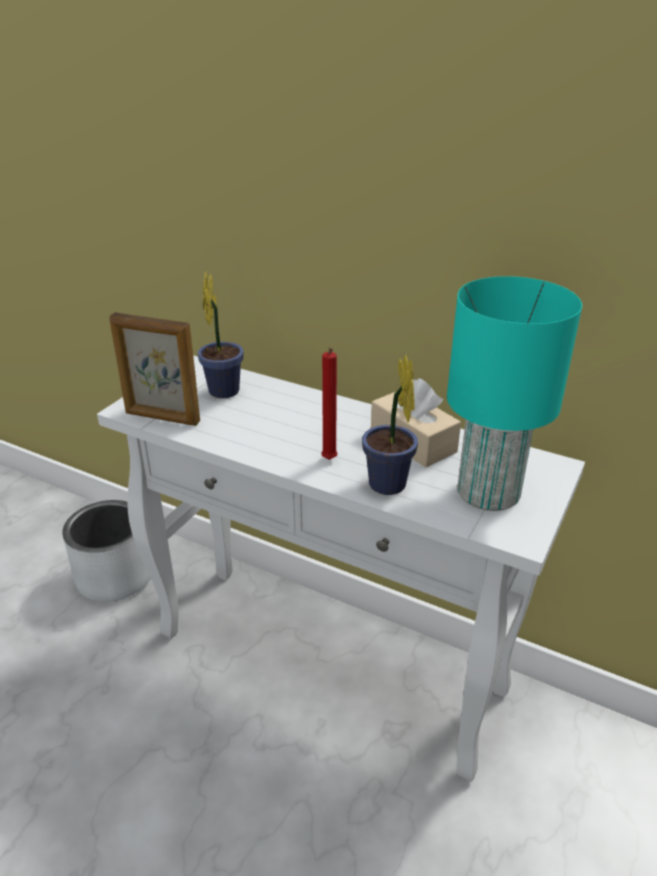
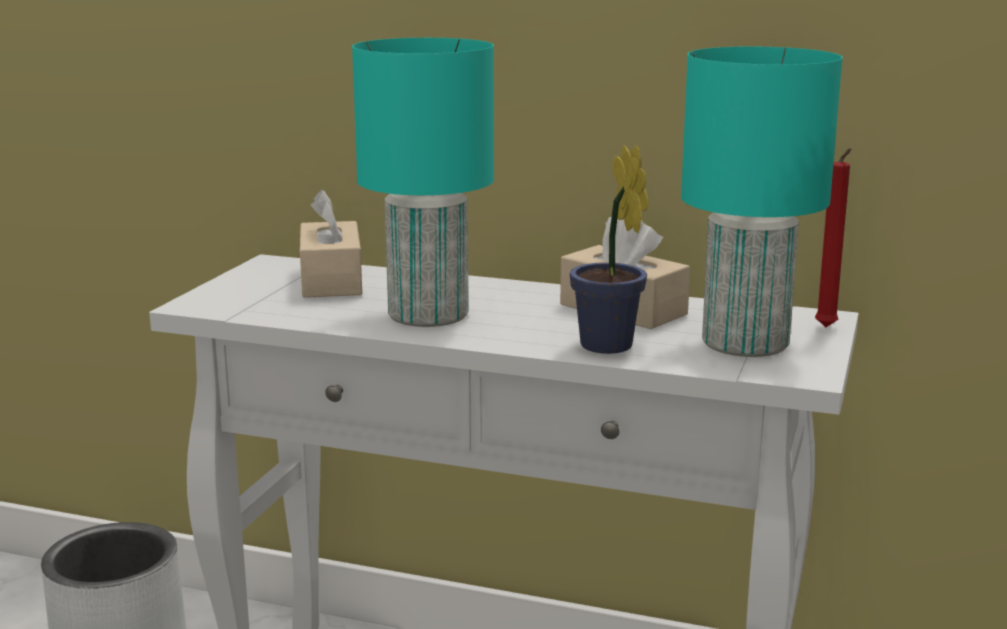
camera: 10 degrees left, 15 degrees down
(162, 418) = (252, 309): picture frame -> none
(224, 389) = (331, 280): potted plant -> beige tissue box
(274, 434) = (425, 314): none -> turquoise table lamp
(329, 461) = (515, 332): red candle -> red candle (827, 328)

